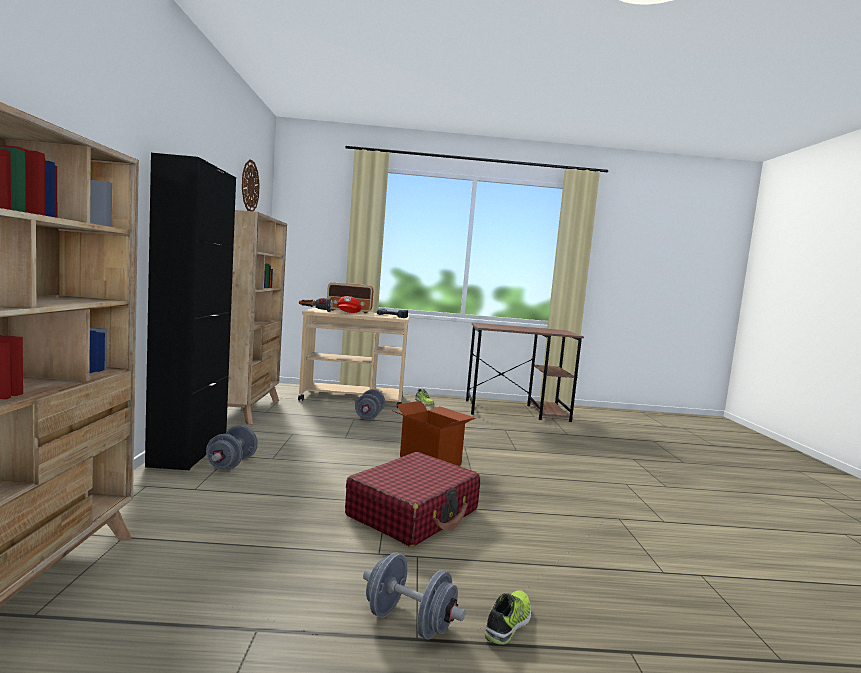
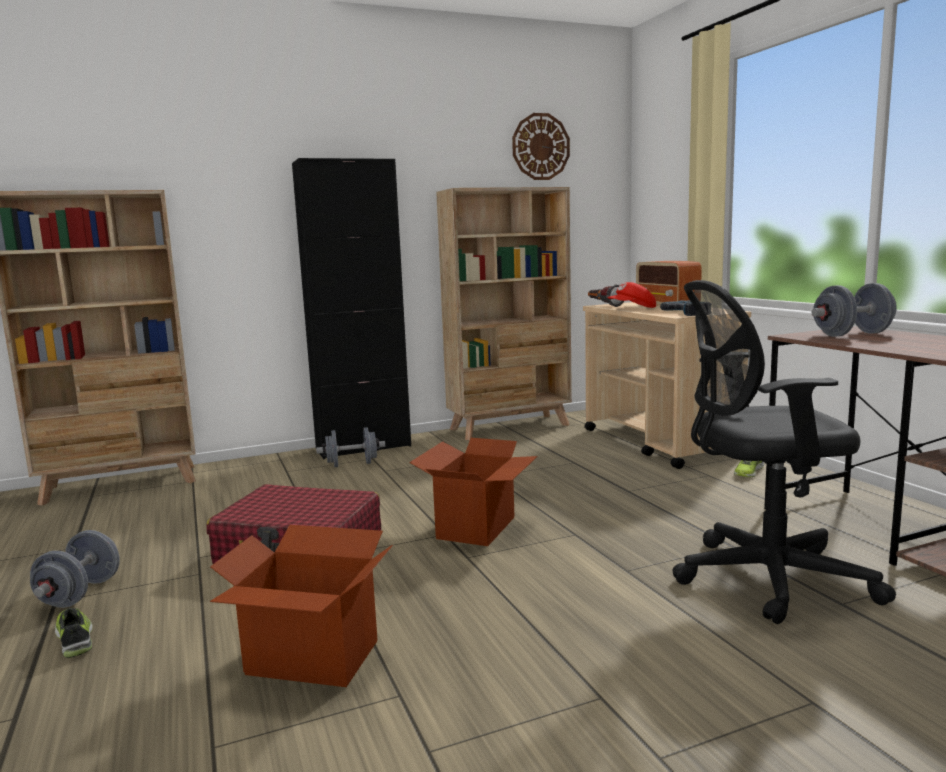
camera: 70 degrees right, 5 degrees up
(369, 416) = (600, 465): grey dumbbell -> grey dumbbell (852, 334)
(509, 623) = (75, 638): shoe -> shoe turned 135 degrees counterclockwise
(540, 435) = (762, 578): none -> black office chair
(577, 533) = (312, 659): none -> cardboard box

